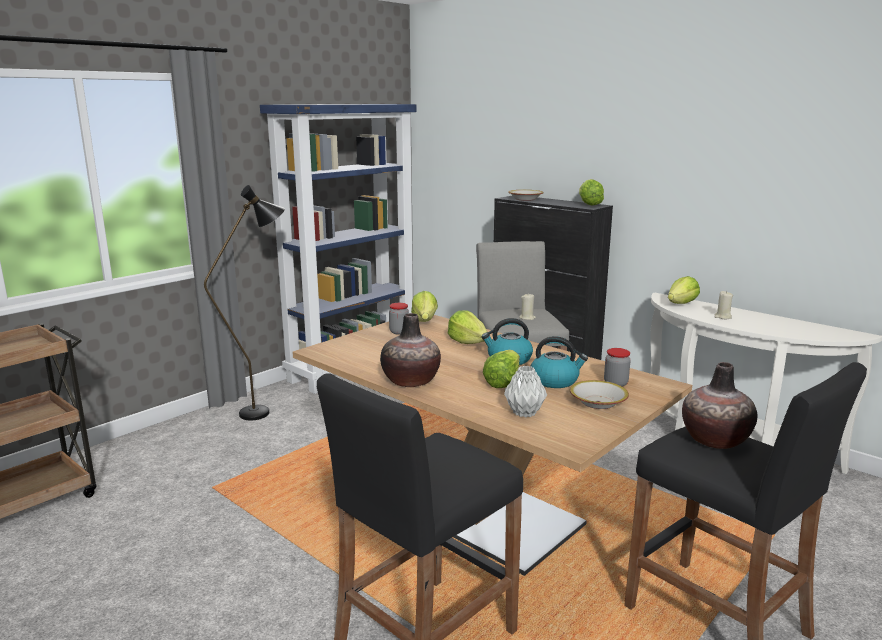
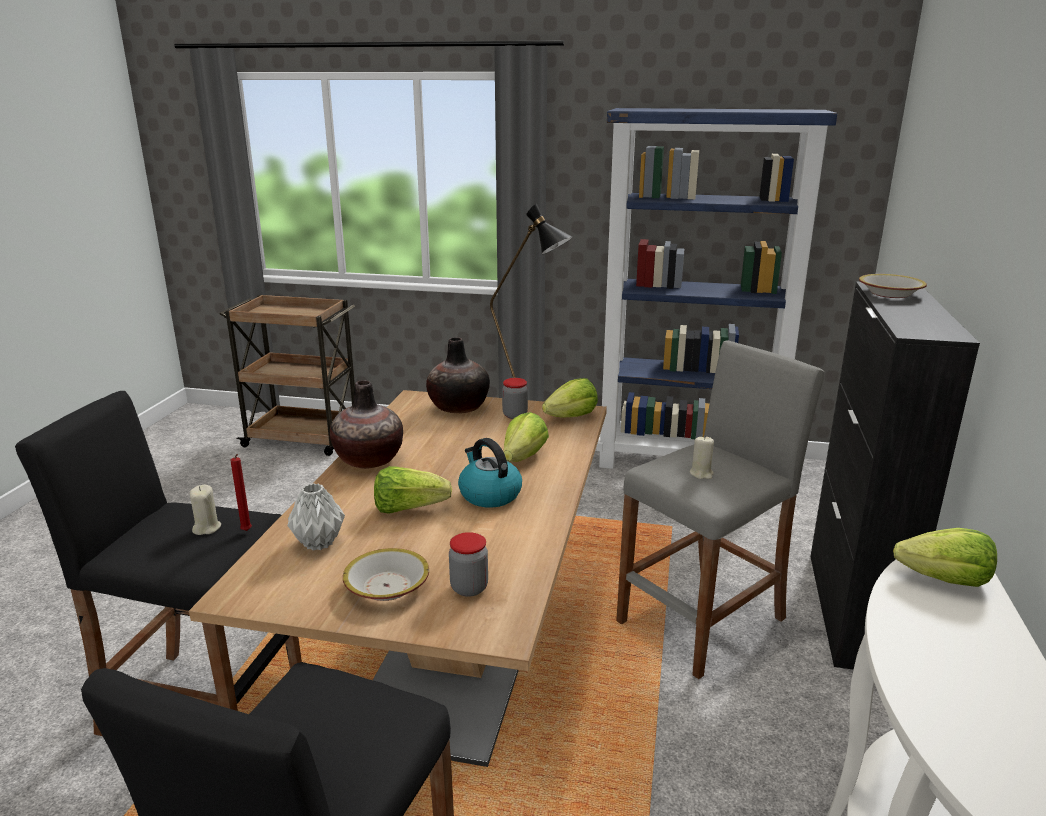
camera: 60 degrees right, 5 degrees up
(462, 442) = (247, 531): none -> red candle
(555, 380) = (441, 541): kettle -> none
(589, 204) = (943, 328): lettuce -> none
(715, 439) = (348, 723): vase -> vase (458, 407)
(722, 317) = (933, 641): beige candle -> beige candle (206, 528)

